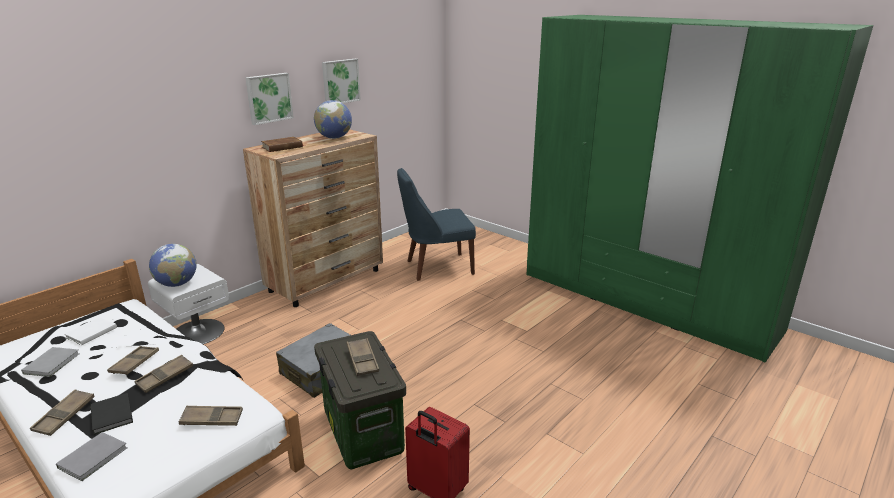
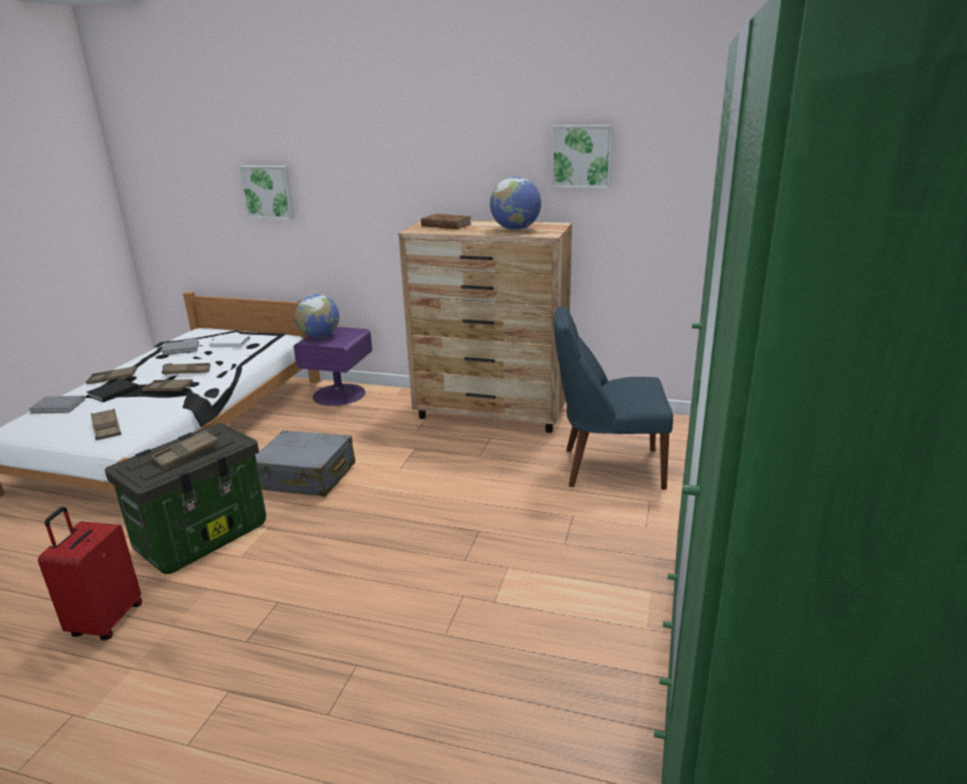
camera: 65 degrees right, 0 degrees up
(197, 332) = (339, 394): white nightstand -> purple nightstand
(268, 98) = (468, 164): picture -> picture (268, 192)
(436, 267) = (607, 467): blue chair -> blue chair turned 45 degrees counterclockwise

